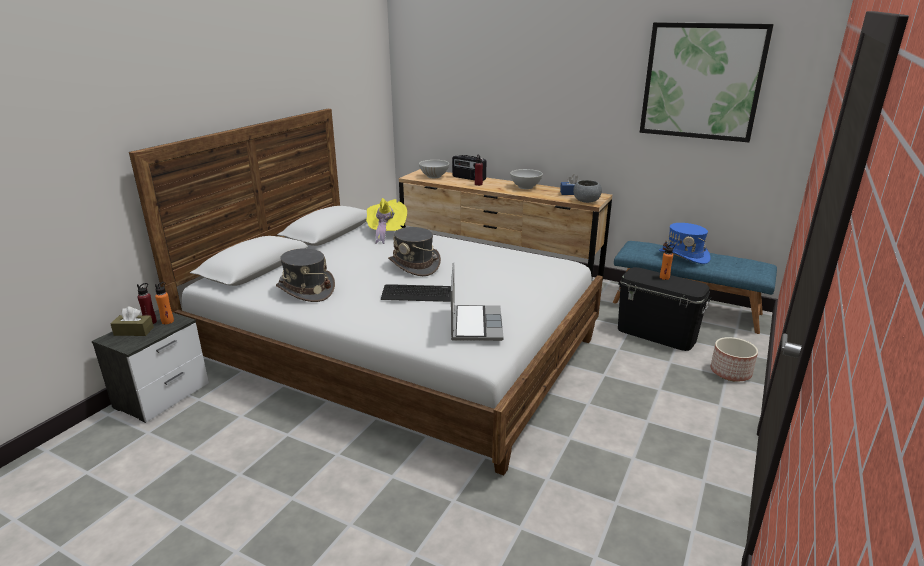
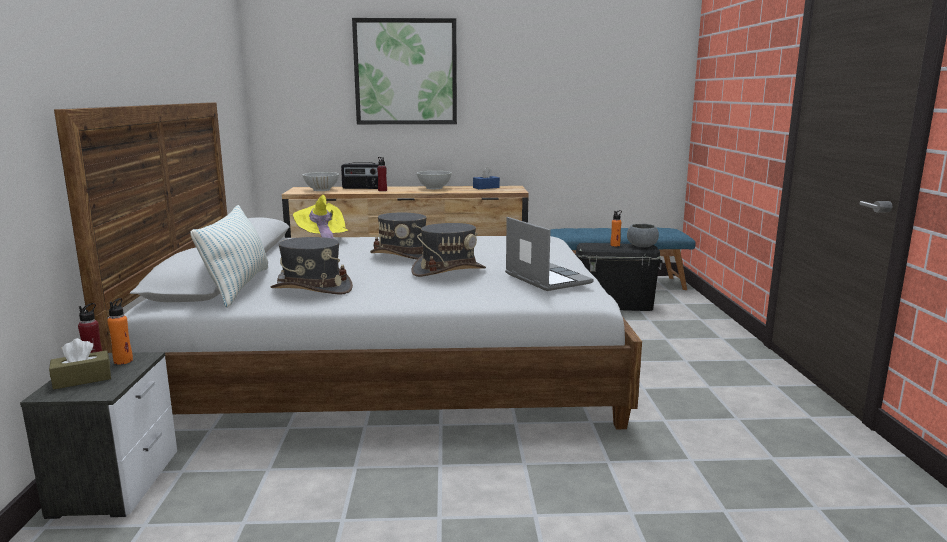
camera: 30 degrees left, 10 degrees down
(269, 275) = (238, 286): none -> pillow
(417, 294) = (448, 271): keyboard -> grey hat
(586, 201) = (509, 190): grey bowl -> grey bowl (641, 246)
(684, 256) = (607, 231): blue hat -> none
(702, 81) = (594, 68): picture -> picture (405, 72)
(731, 372) = (701, 316): planter -> none

